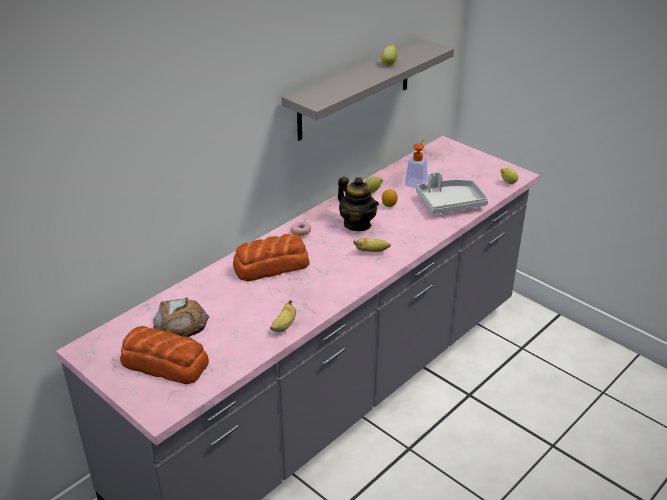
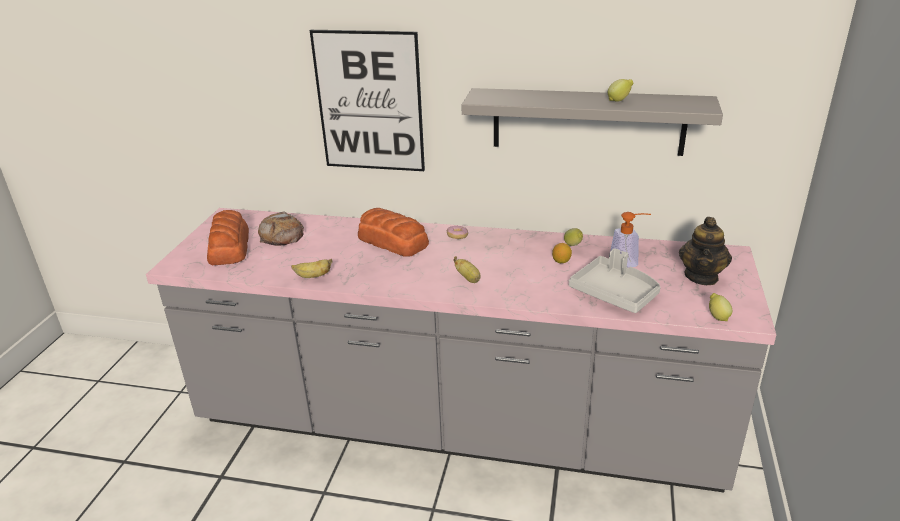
camera: 60 degrees right, 5 degrees down
(202, 148) = (369, 102): none -> picture
(357, 224) = (505, 257): teapot -> teapot (701, 276)

